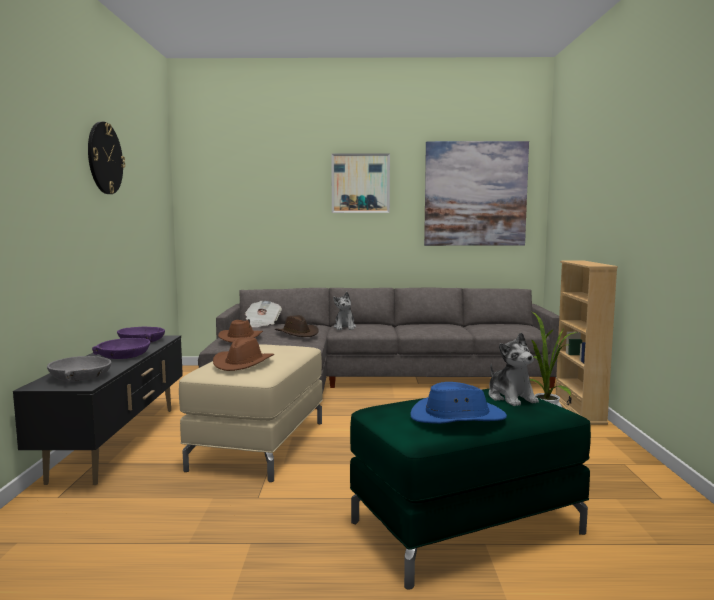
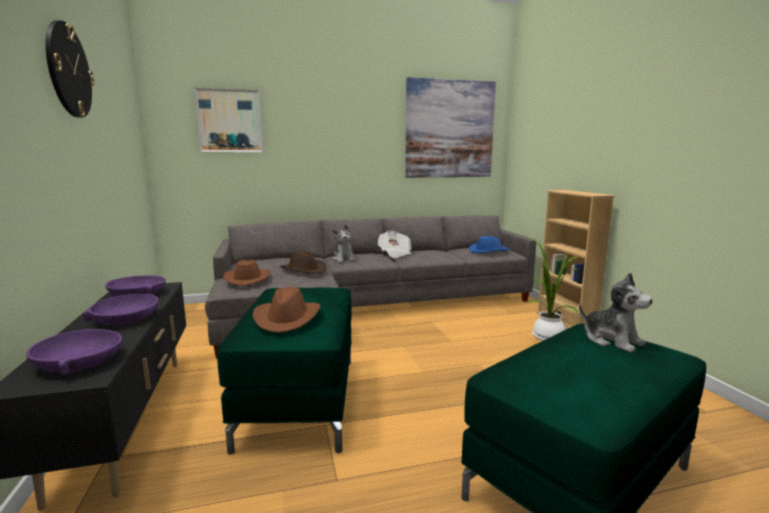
camera: 15 degrees left, 5 degrees up
(80, 377) = (79, 362): grey bowl -> purple bowl
(259, 444) = (299, 399): beige ottoman -> green ottoman
(262, 324) = (258, 260): newspaper -> newspaper (394, 253)
(360, 183) = (345, 117): picture -> picture (230, 121)
(457, 417) = (601, 378): blue hat -> blue hat (489, 251)

